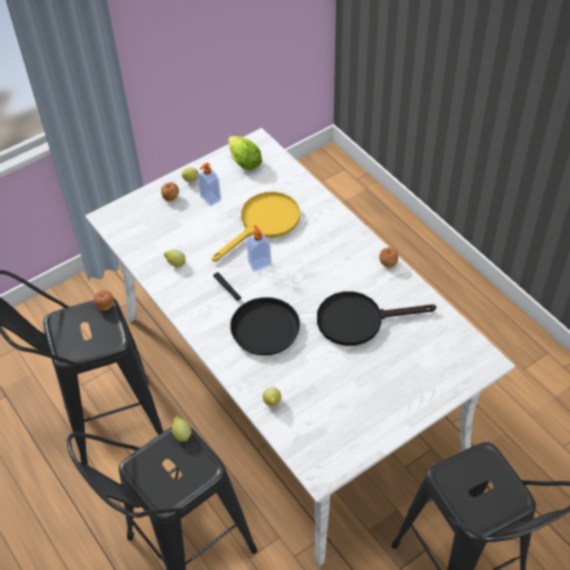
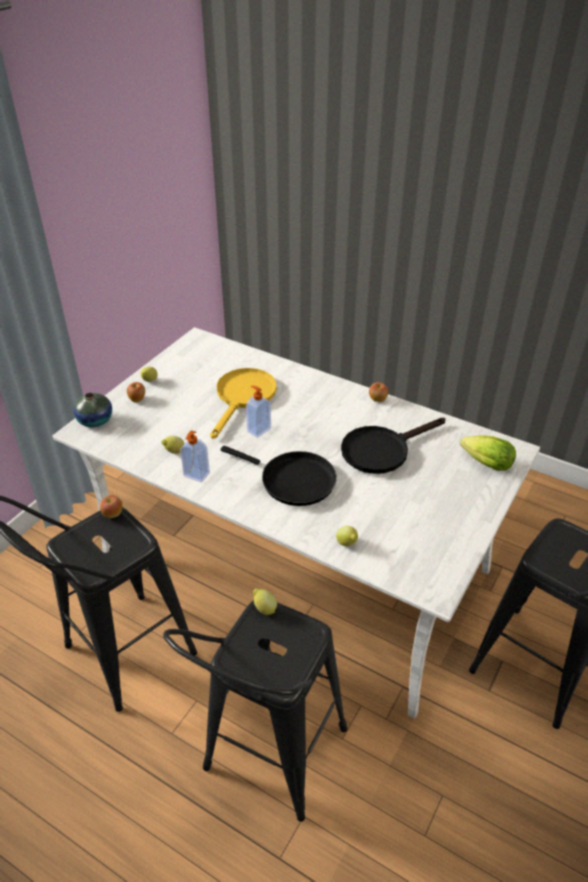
camera: 25 degrees left, 10 degrees down
(126, 210) = (95, 421): none -> vase
(210, 199) = (177, 391): soap dispenser -> soap dispenser (196, 475)
(243, 161) = (192, 354): lettuce -> lettuce (484, 463)

